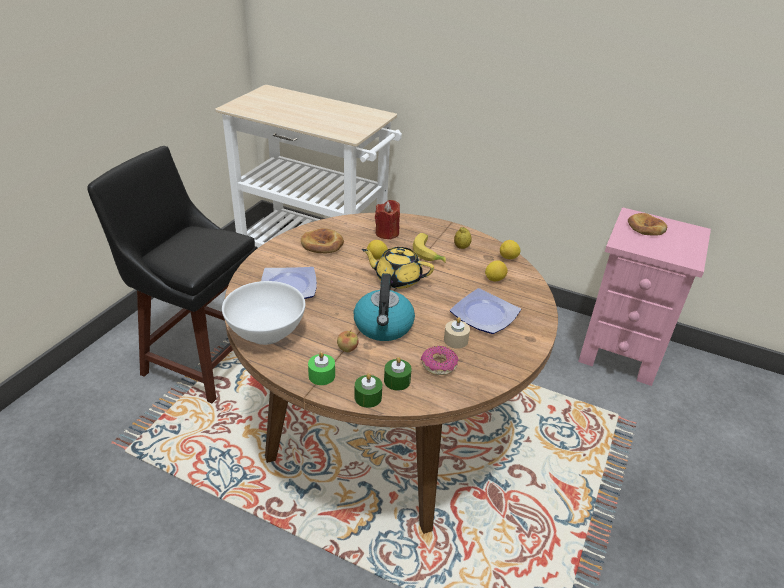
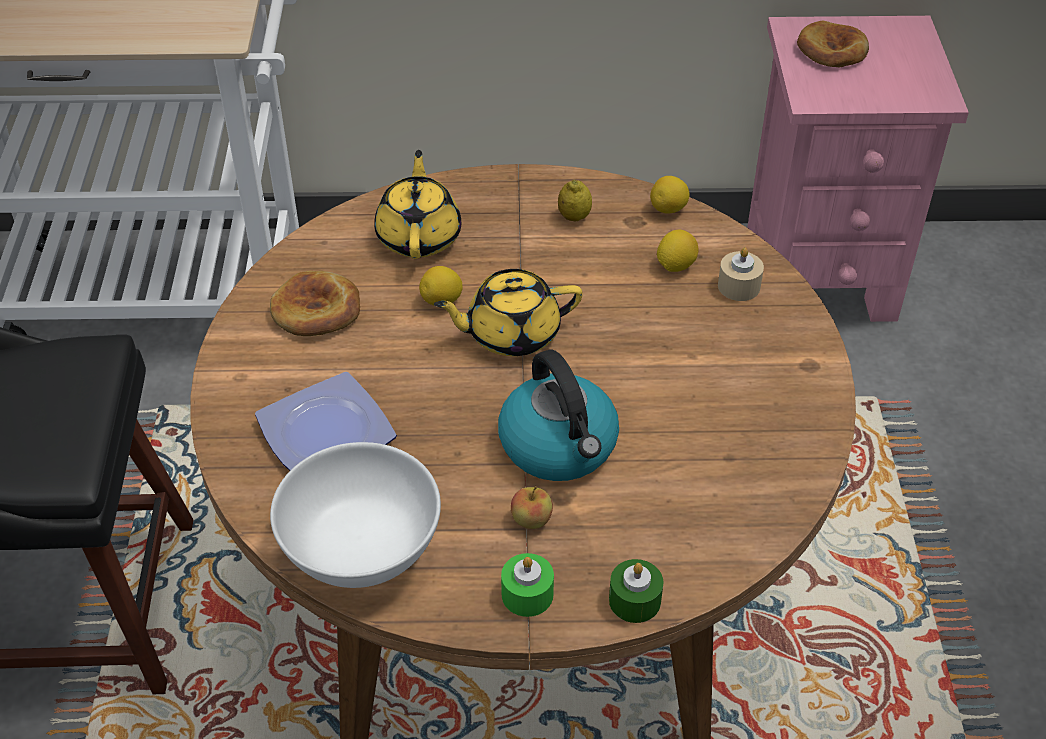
camera: 25 degrees left, 10 degrees up
(387, 233) = (419, 236): red candle -> yellow teapot
(397, 381) = (658, 546): green candle -> none
(429, 253) = (528, 253): banana -> none
(439, 365) = (703, 483): donut -> none
(455, 340) = (696, 421): beige candle -> beige candle (739, 286)
(486, 315) = (711, 348): plate -> none

